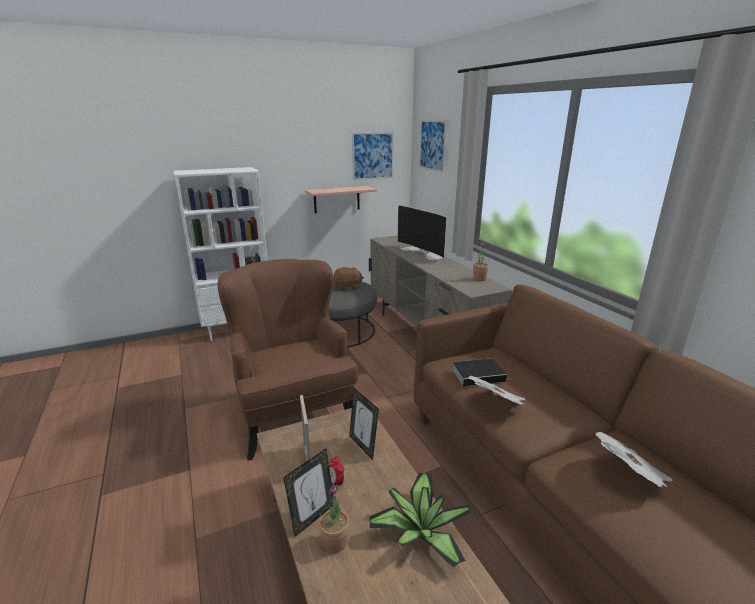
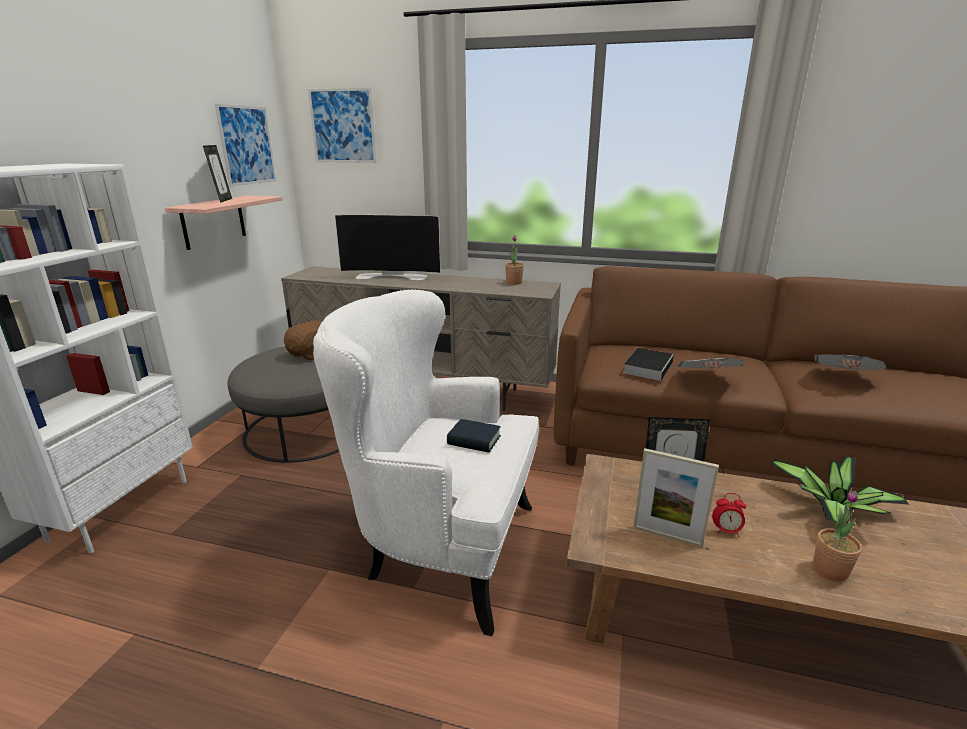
camera: 50 degrees left, 0 degrees up
(294, 415) = (441, 547): brown armchair -> white armchair
(298, 357) = (474, 441): none -> book
(312, 517) = (780, 571): picture frame -> picture frame (223, 200)

